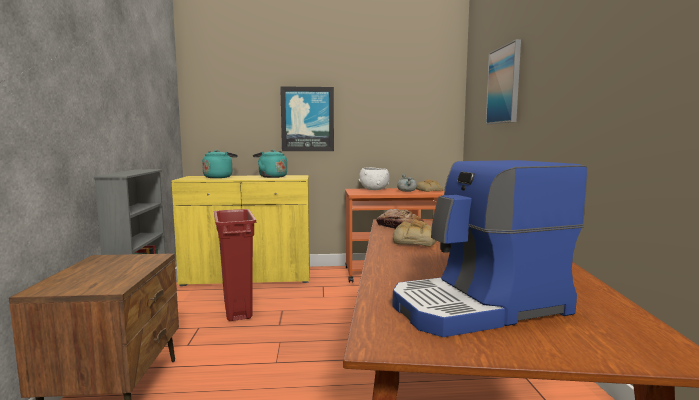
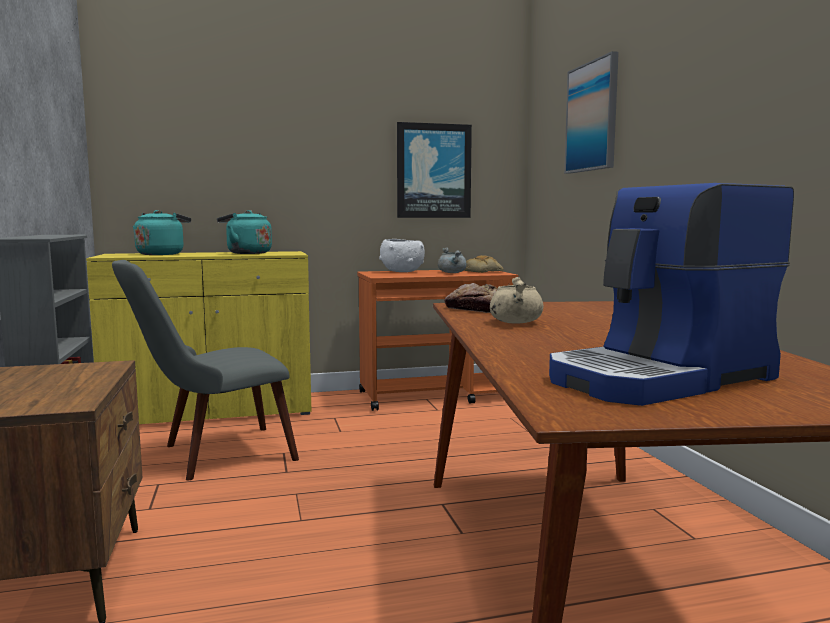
camera: 10 degrees left, 0 degrees up
(237, 309) = (211, 455): red trash can -> grey chair
(307, 119) = (298, 165): picture -> picture (433, 171)
(415, 241) = (515, 322): bread -> beige cooking pot

